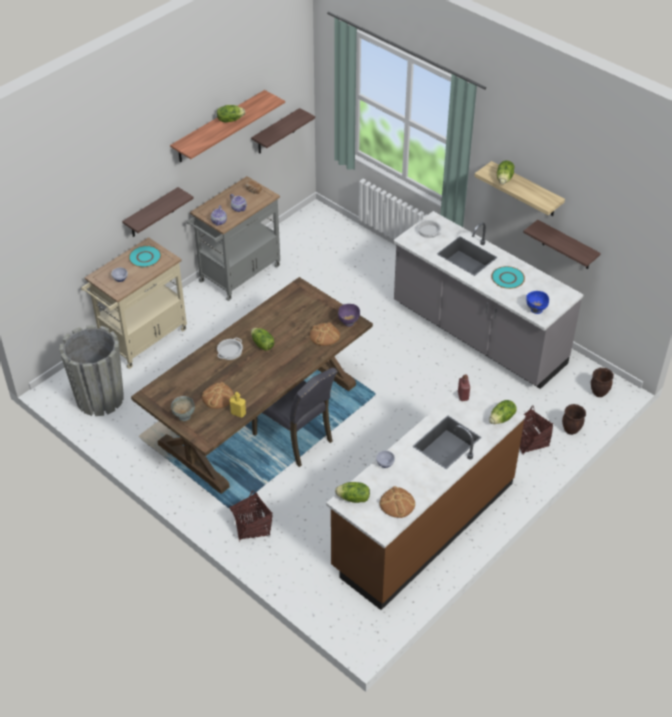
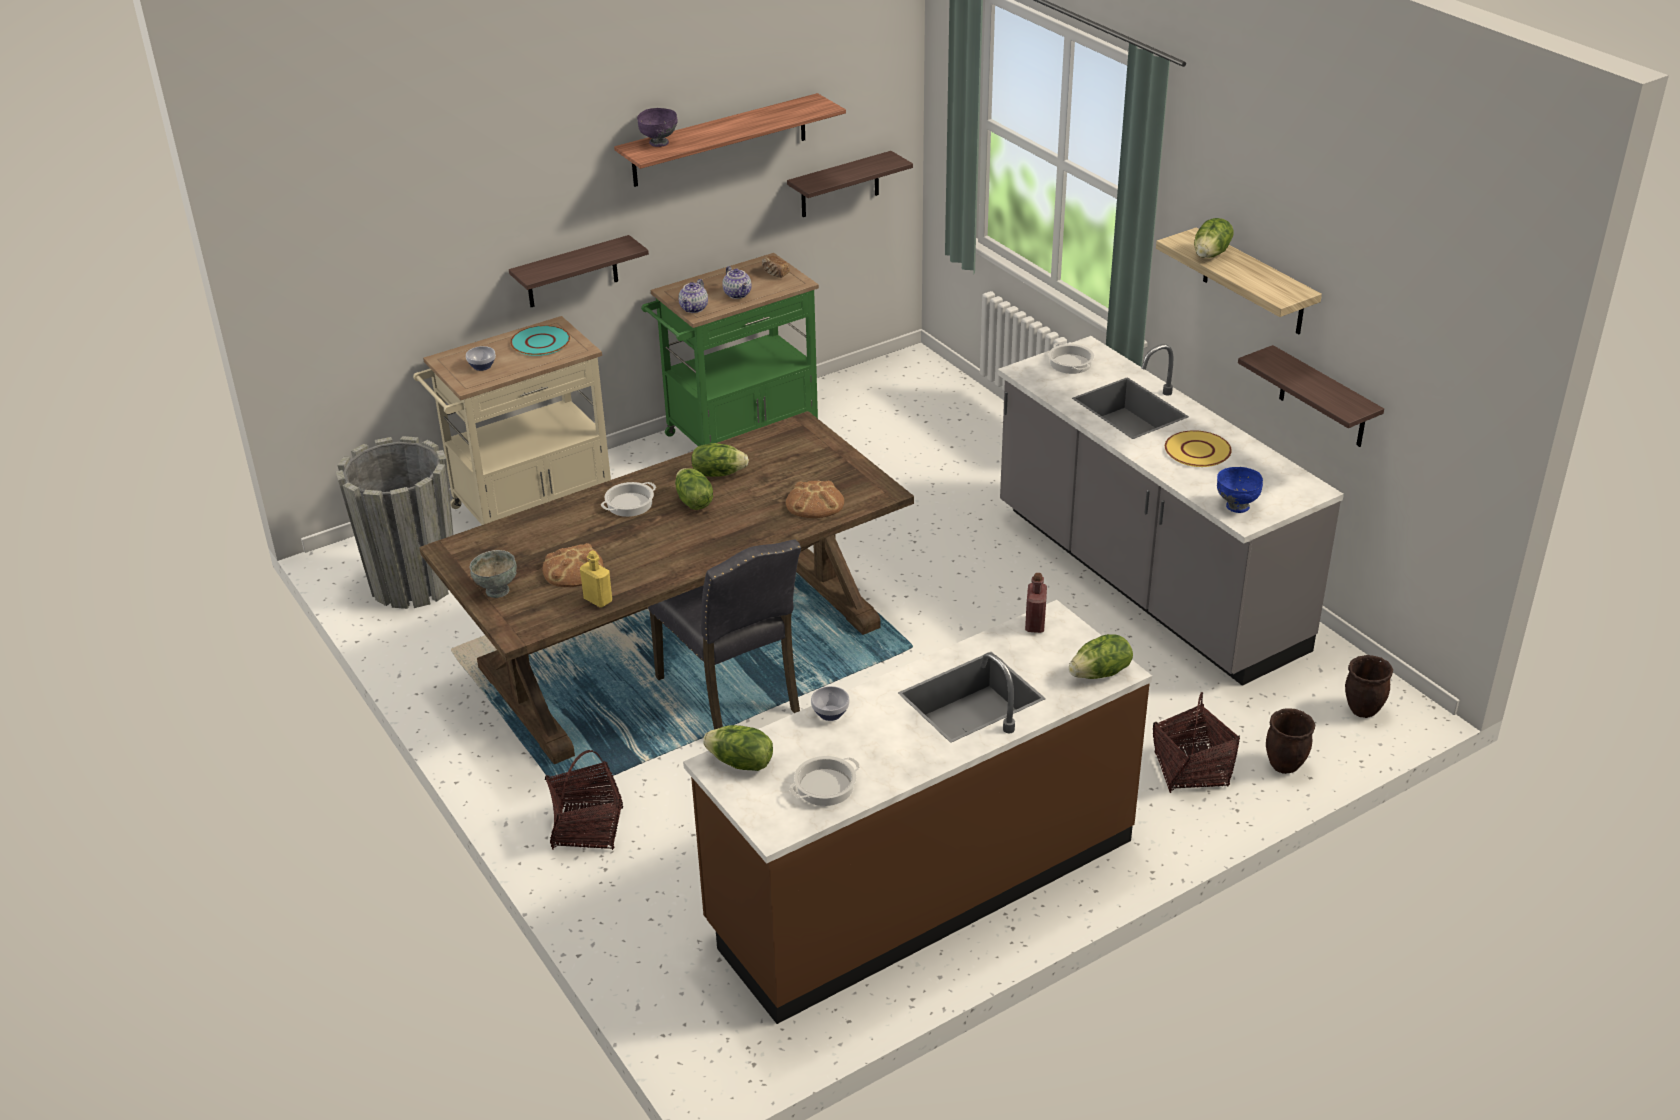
camera: 15 degrees right, 10 degrees down
(230, 120) = (736, 124): lettuce -> lettuce (718, 473)
(238, 275) = (737, 434): grey cart -> green cart
(348, 323) = (869, 490): purple bowl -> purple bowl (659, 143)
(397, 503) = (825, 786): bread -> cooking pot
(507, 278) = (1197, 450): turquoise plate -> yellow plate

